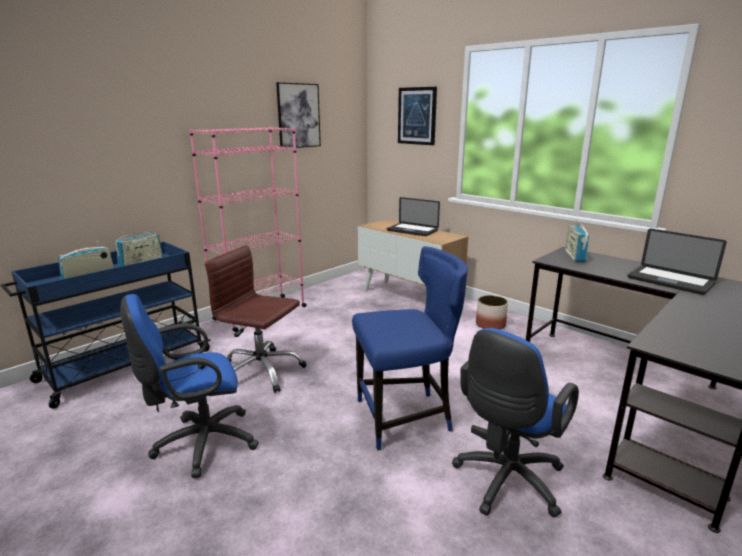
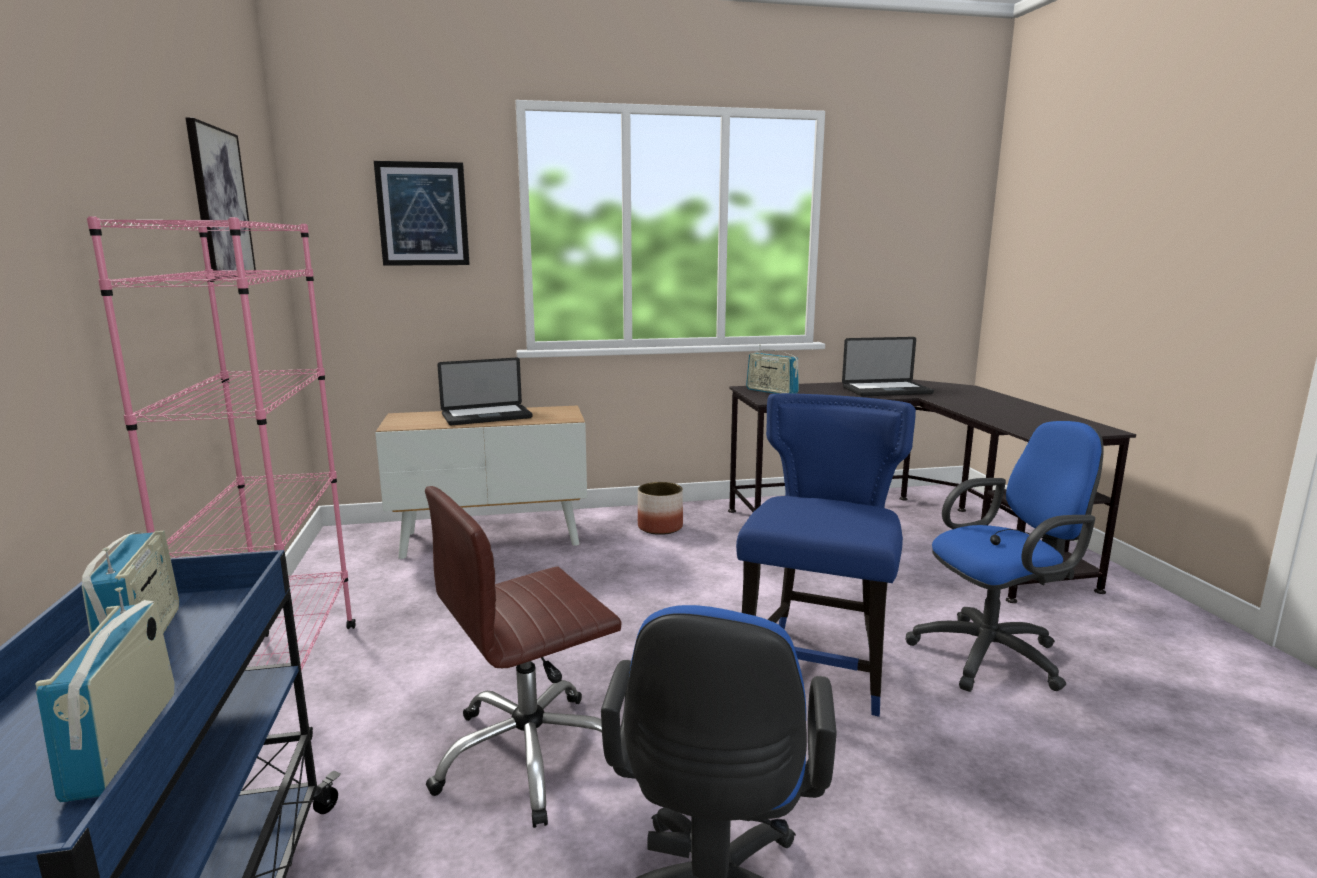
camera: 55 degrees left, 5 degrees down
(506, 482) = (995, 655): blue office chair -> blue office chair turned 90 degrees counterclockwise

